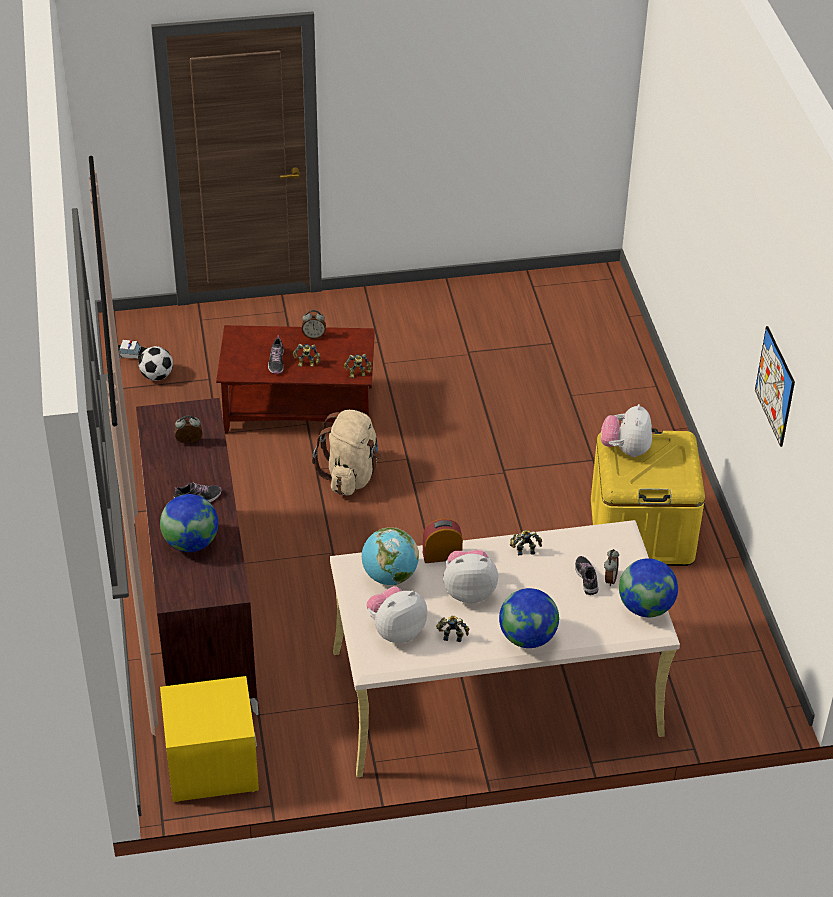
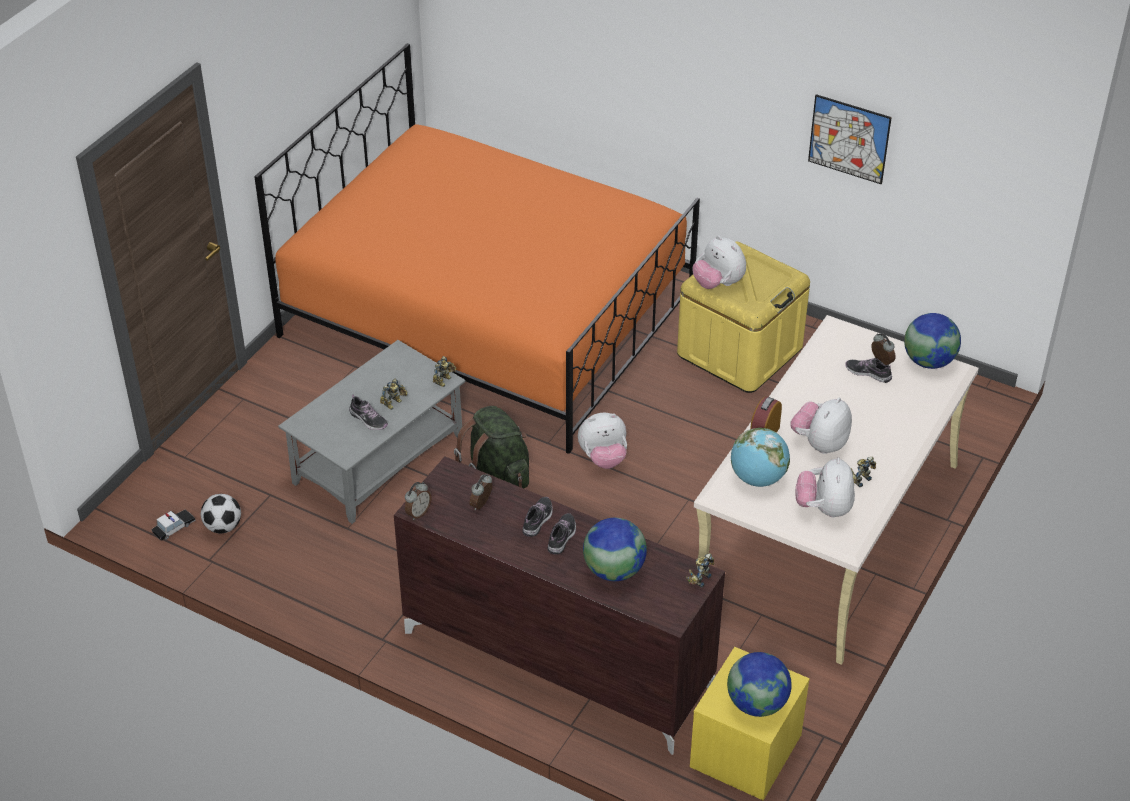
camera: 50 degrees left, 0 degrees up
(202, 477) = (538, 520): none -> shoe
(300, 408) = (379, 459): brown coffee table -> grey coffee table
(314, 336) = (363, 379): alarm clock -> alarm clock (418, 513)
(351, 476) = (497, 474): beige backpack -> green backpack
(431, 521) = (603, 458): none -> plush toy
(509, 374) = (486, 316): none -> orange bed
(525, 549) = (804, 387): toy robot -> toy robot (699, 578)
(527, 638) = (901, 440): globe -> globe (757, 704)

